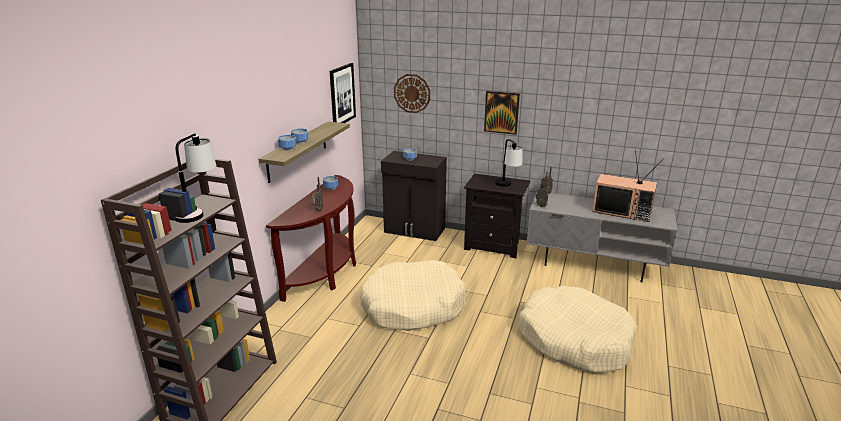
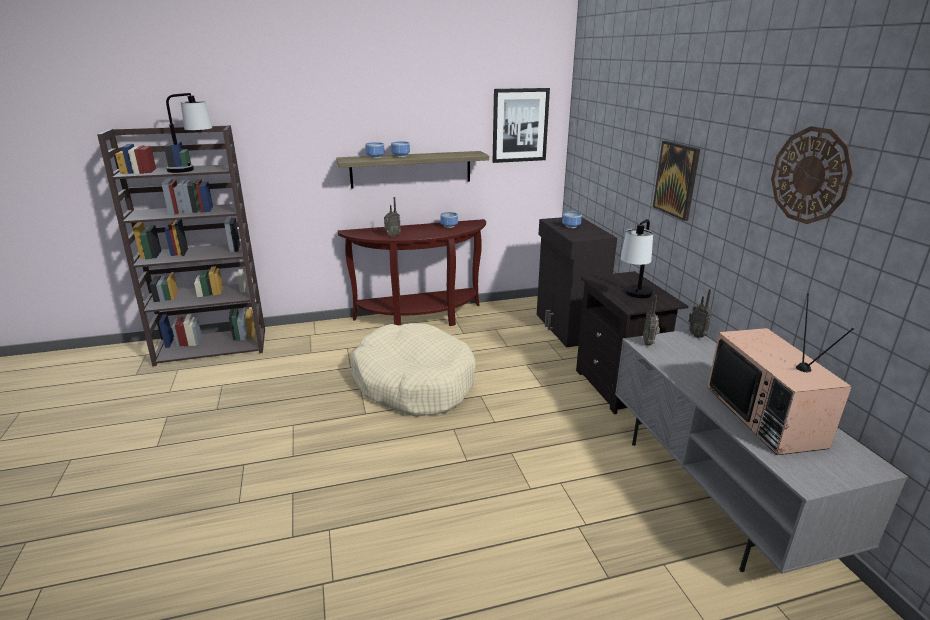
camera: 55 degrees right, 0 degrees up
(412, 93) = (602, 137): wall clock -> wall clock (810, 175)
(574, 340) = (468, 534): beige dog bed -> none

